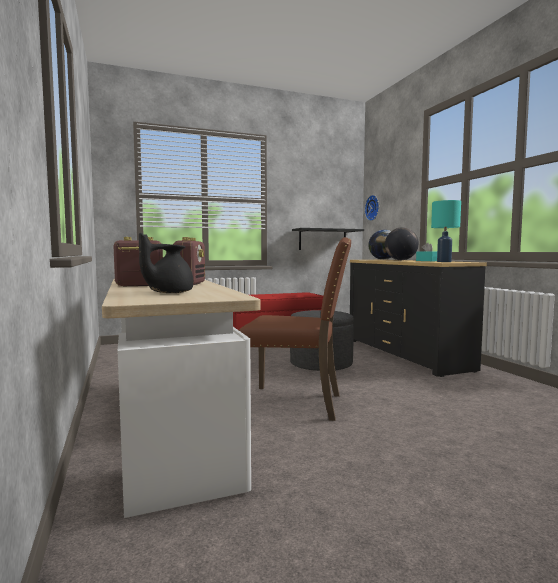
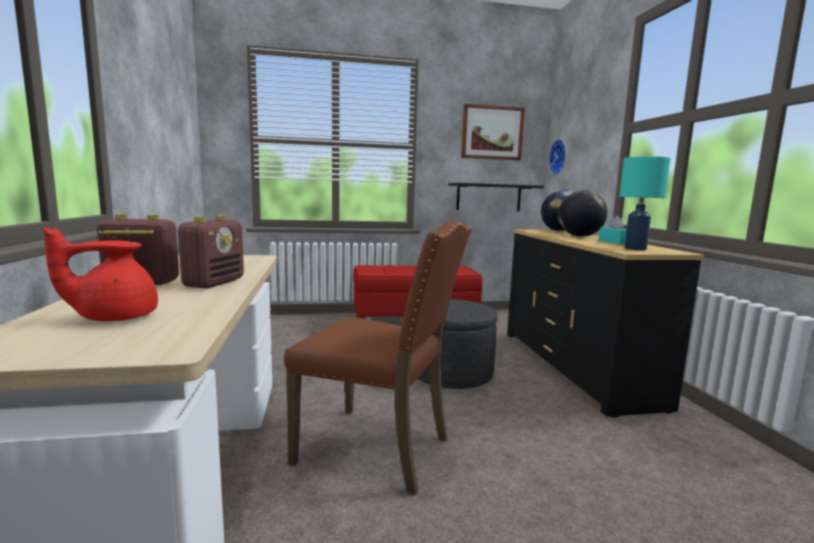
camera: 10 degrees right, 5 degrees up
(168, 293) = (114, 317): black teapot -> red teapot
(322, 190) = (492, 133): none -> picture

